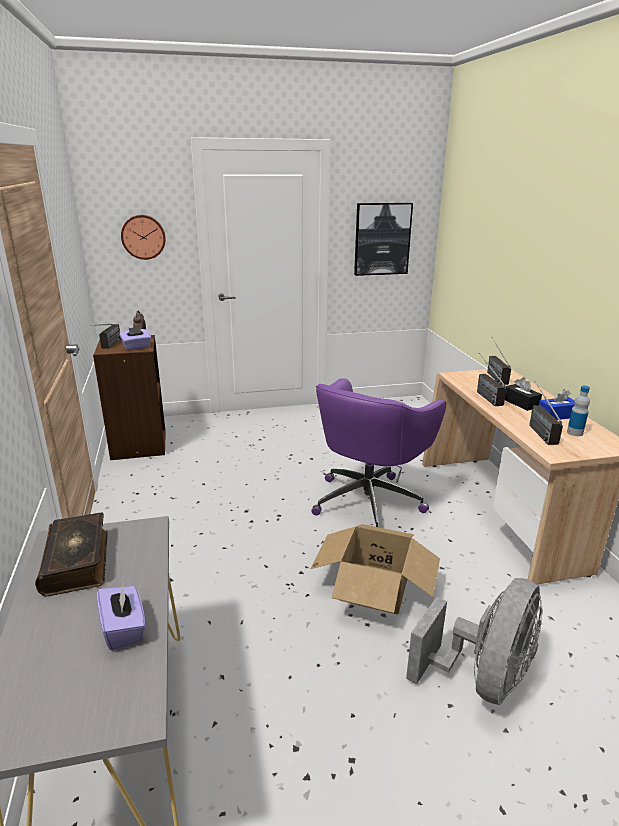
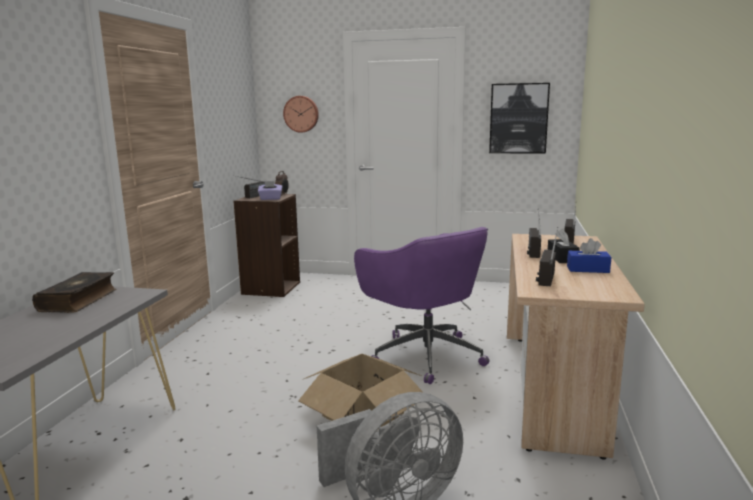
camera: 25 degrees right, 10 degrees down
(124, 629) = (56, 333): purple tissue box -> none
(369, 501) = (425, 354): purple office chair -> purple office chair turned 90 degrees counterclockwise
(574, 433) = (585, 281): bottle -> none

